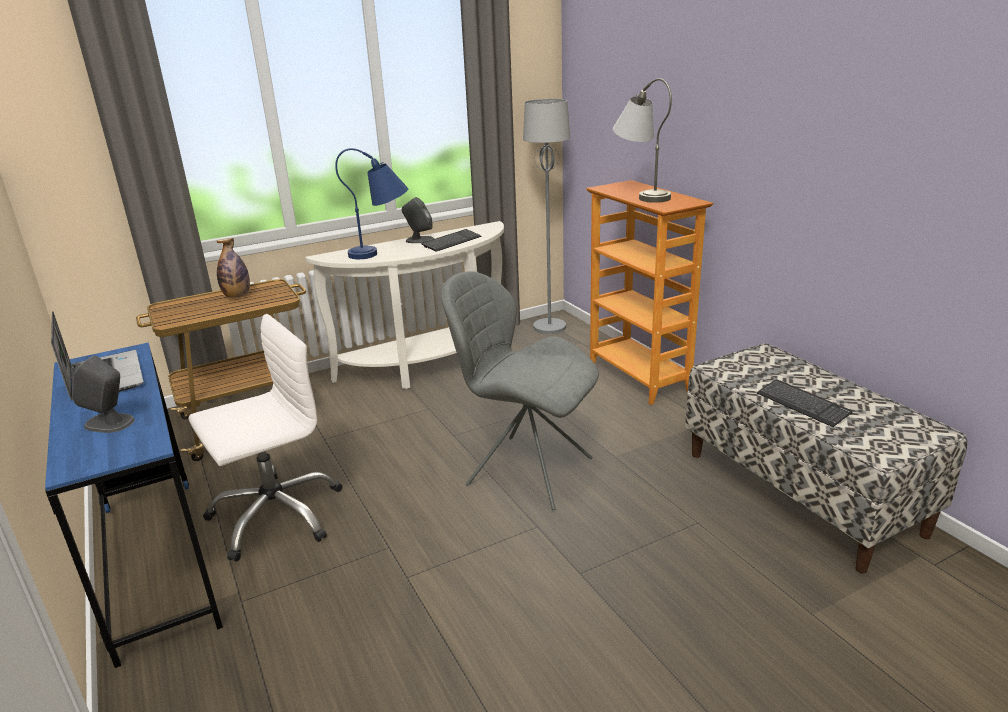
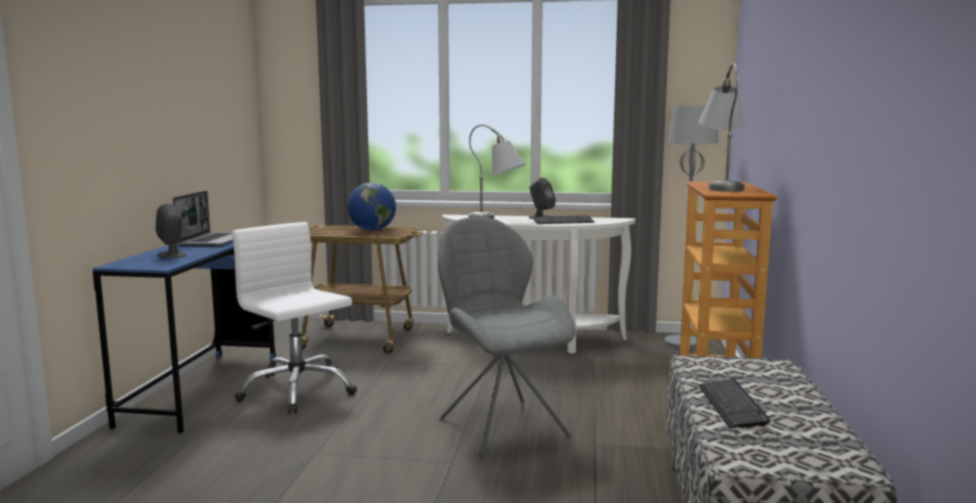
camera: 35 degrees right, 15 degrees down
(237, 296) = (372, 230): bottle -> globe
(276, 514) = (297, 390): white office chair -> white office chair turned 135 degrees counterclockwise
(383, 253) = (497, 219): blue table lamp -> grey table lamp

